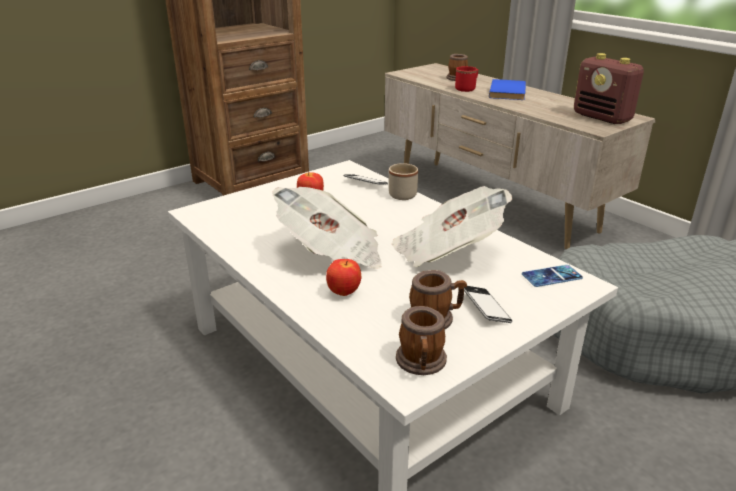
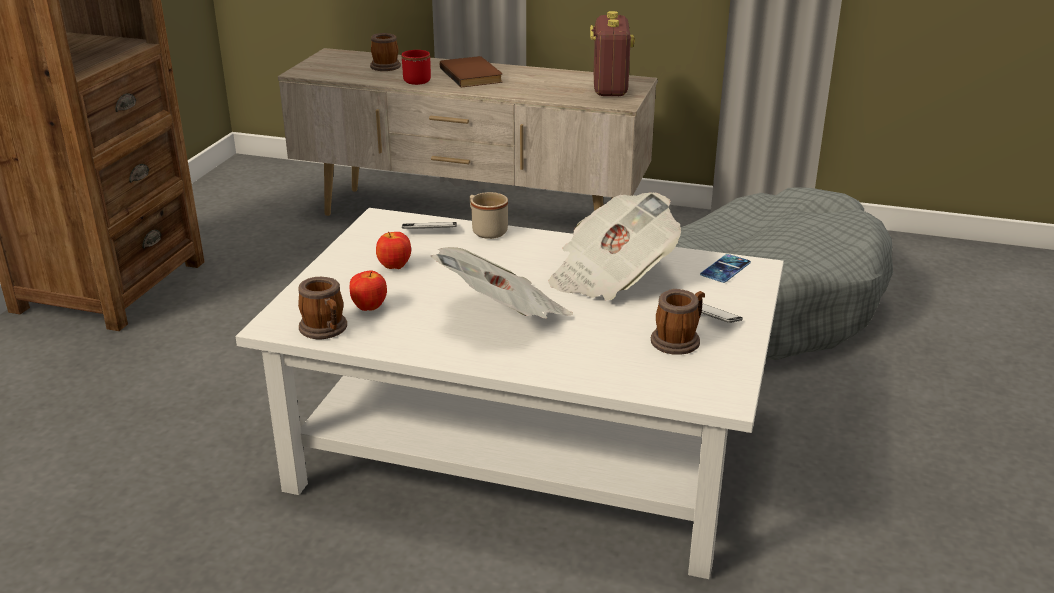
camera: 35 degrees left, 0 degrees up
(344, 293) = (571, 348): apple -> apple (369, 308)
(421, 363) = (715, 379): mug -> mug (326, 330)
(509, 92) = (473, 75): blue book -> brown book
(602, 118) = (609, 88): radio -> radio turned 105 degrees counterclockwise

